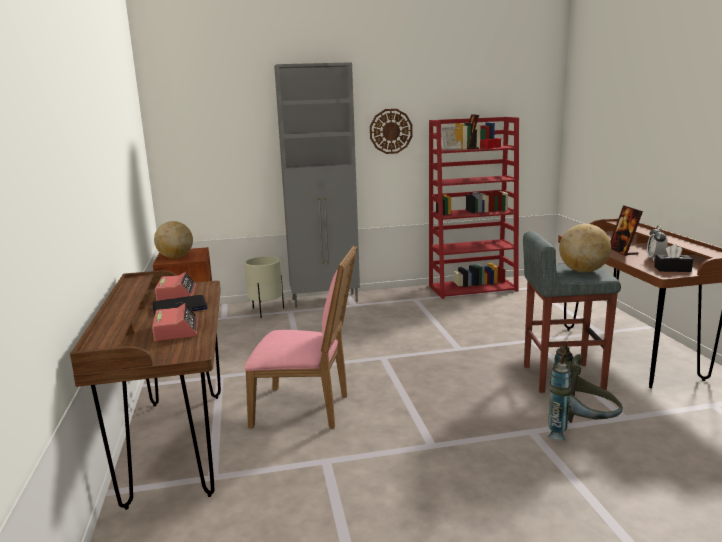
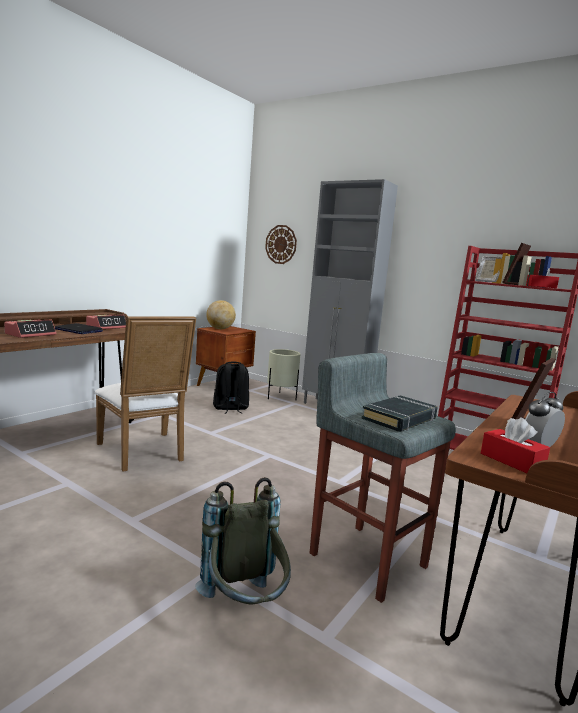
camera: 45 degrees right, 5 degrees down
(257, 341) = (230, 408): none -> black backpack
(307, 409) = (144, 453): pink chair -> white chair
(391, 131) = (434, 256): wall clock -> wall clock (281, 244)
(583, 271) = (400, 419): globe -> black book
(672, 269) = (512, 461): black tissue box -> red tissue box

